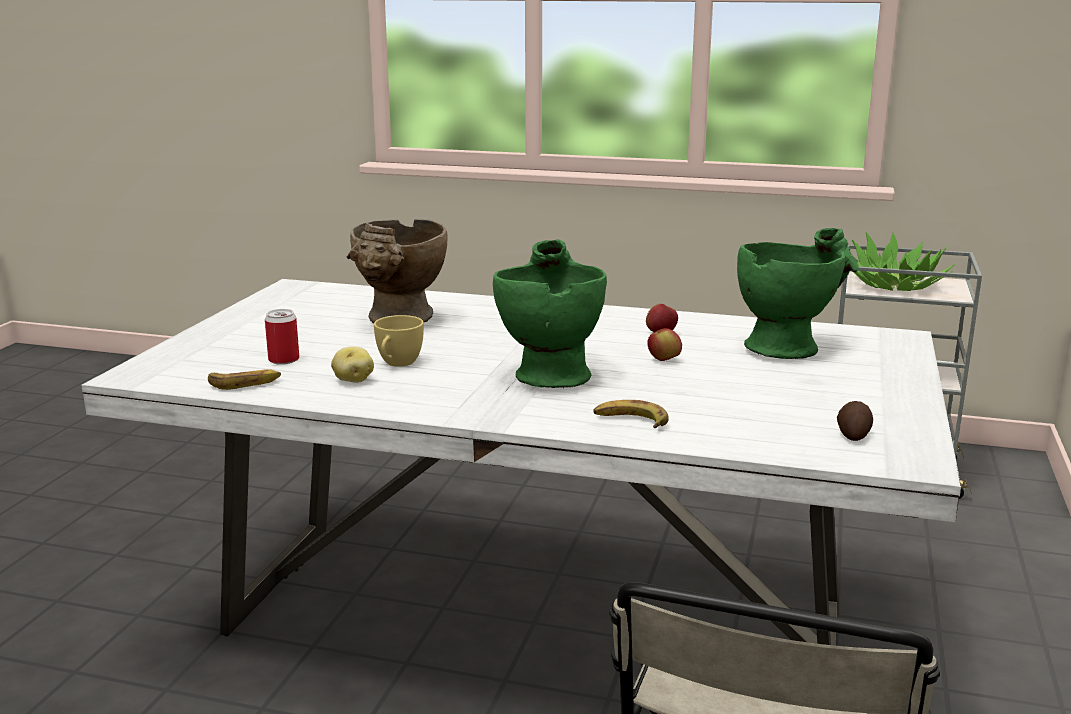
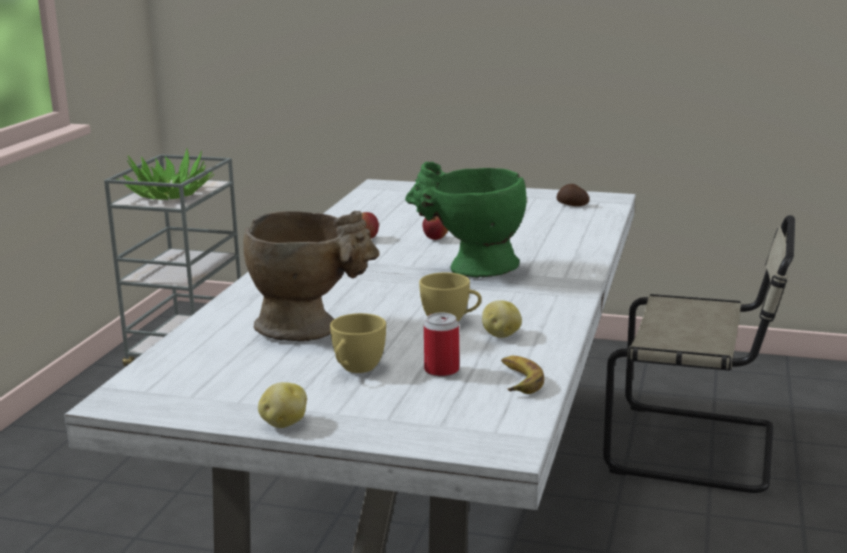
camera: 90 degrees left, 0 degrees up
(224, 321) = (283, 423): none -> potato
(305, 336) = (356, 369): none -> yellow cup
(630, 421) = (569, 249): banana -> none
(789, 347) = (404, 209): green vase -> none

